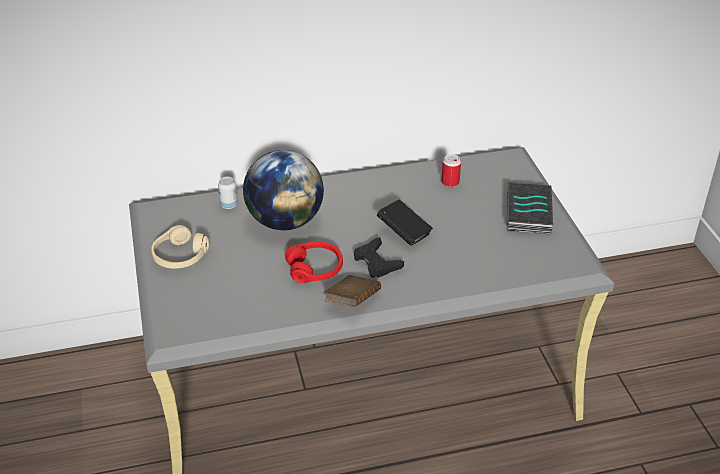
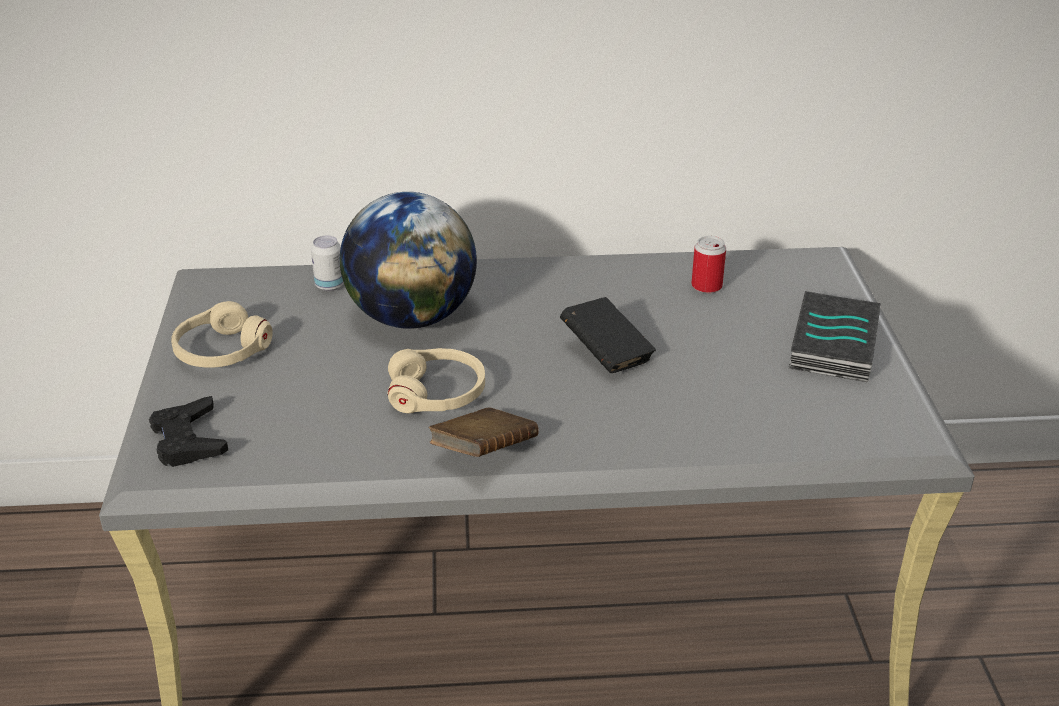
camera: 10 degrees right, 5 degrees down
(315, 268) = (437, 393): red headphones -> beige headphones
(376, 262) = (545, 395): black game controller -> black game controller (188, 440)

